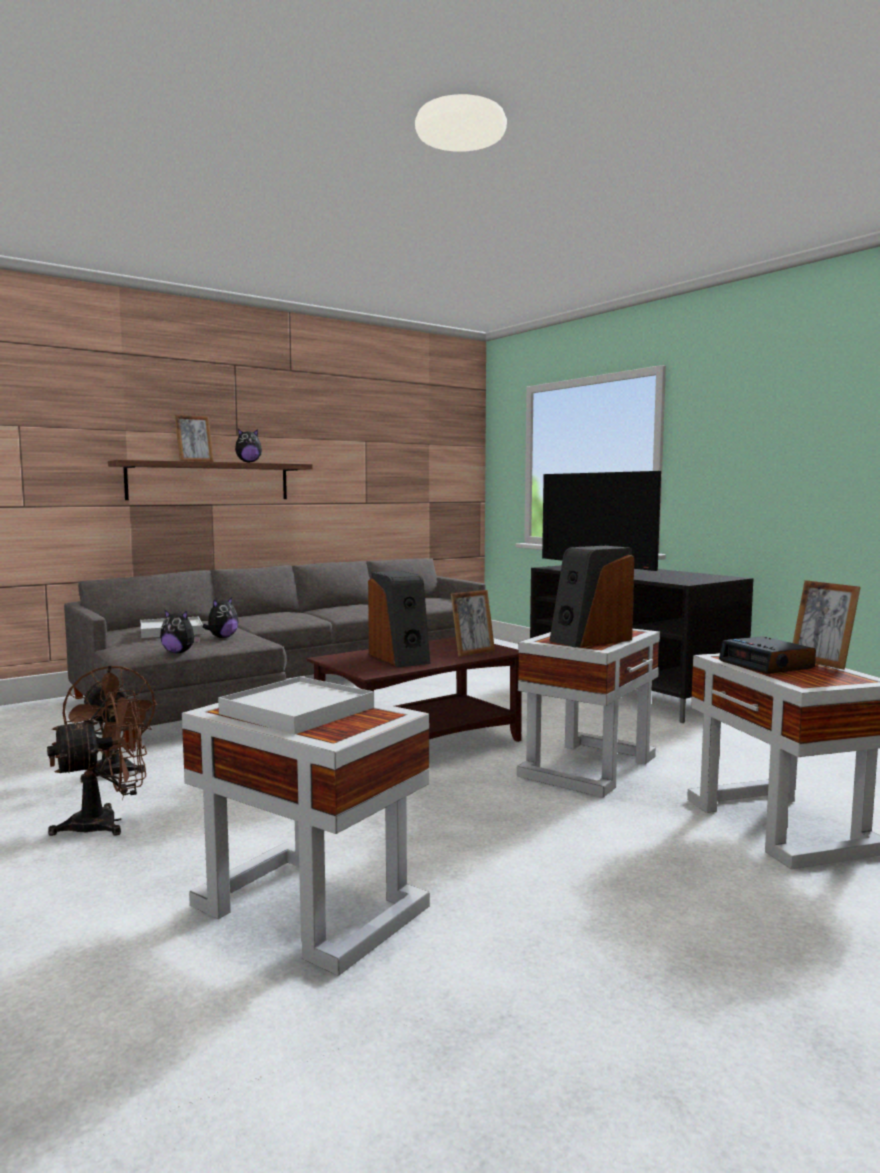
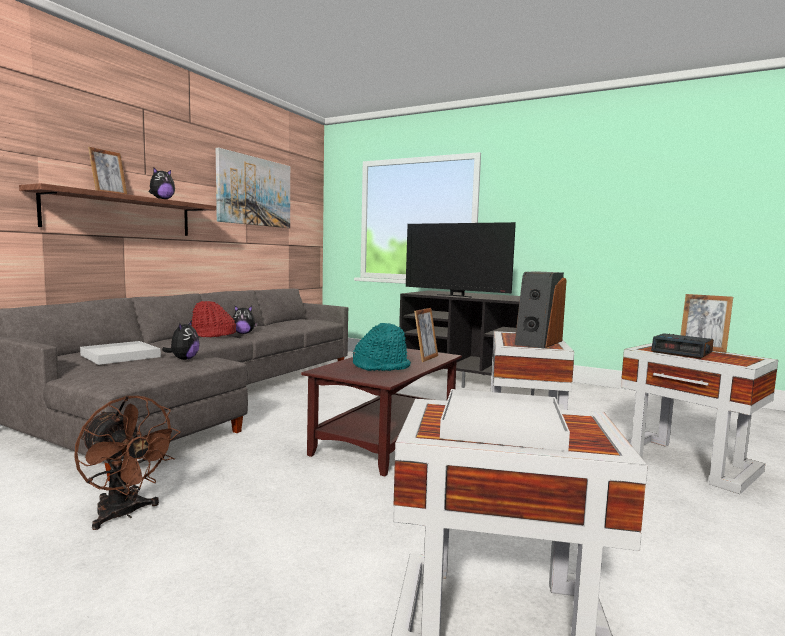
camera: 25 degrees left, 0 degrees up
(107, 823) = (179, 575): brown fan -> none
(179, 652) = (159, 376): plush toy -> plush toy (243, 333)
(290, 613) = (212, 335): none -> red hat
(377, 440) = (254, 191): none -> picture
(400, 658) = (382, 367): speaker -> turquoise hat

